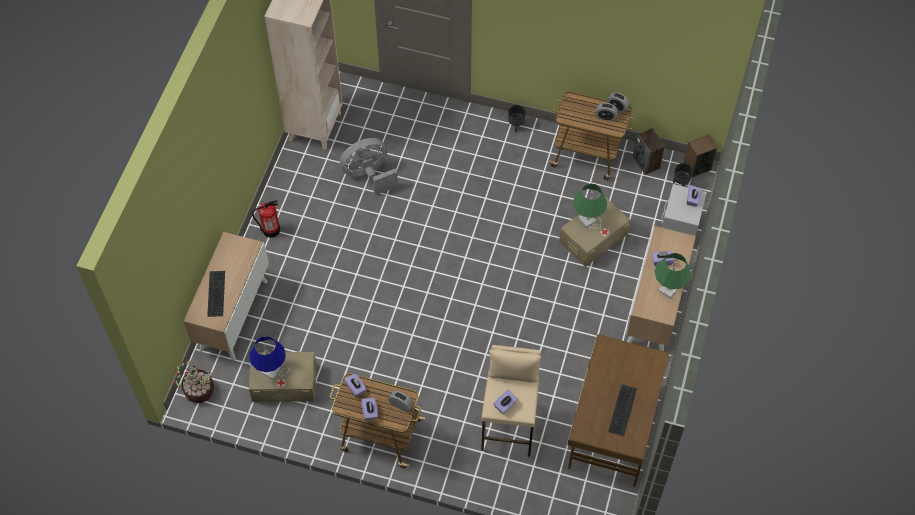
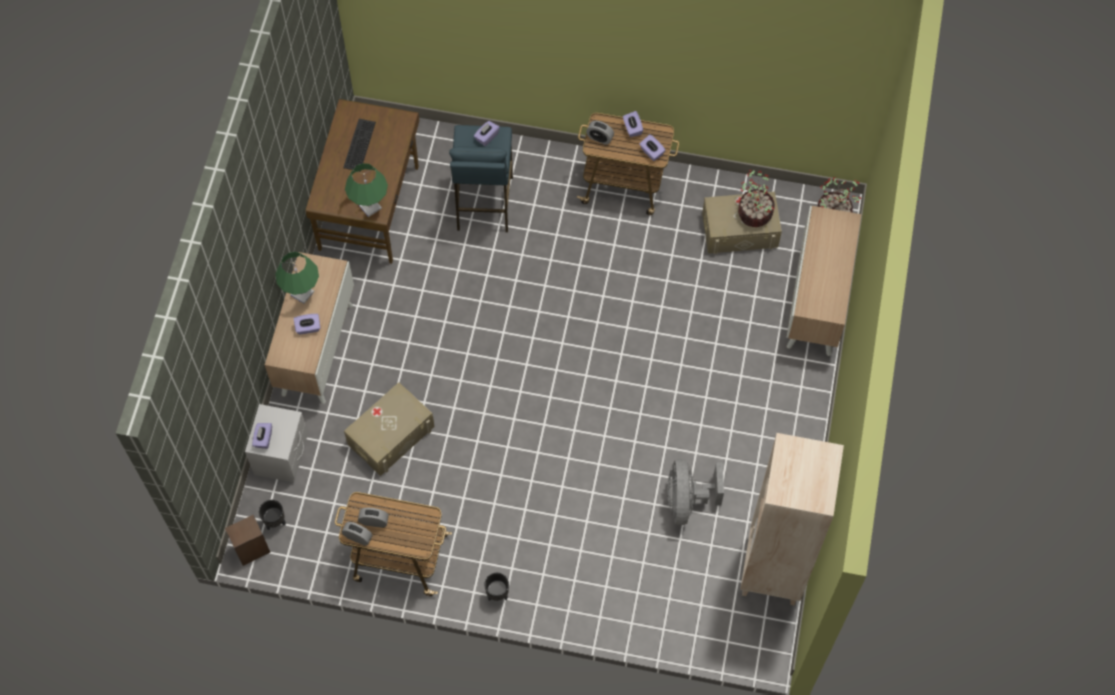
camera: 175 degrees right, 5 degrees up
(215, 293) = (833, 248): keyboard -> none
(271, 230) = (798, 414): fire extinguisher -> none
(271, 370) = (754, 212): blue table lamp -> potted plant
(369, 175) = (687, 501): grey fan -> grey fan turned 120 degrees clockwise
(509, 426) = (484, 203): beige stool -> blue stool
(587, 220) = (398, 426): green table lamp -> green table lamp (370, 207)
(646, 162) = (318, 551): speaker -> none

